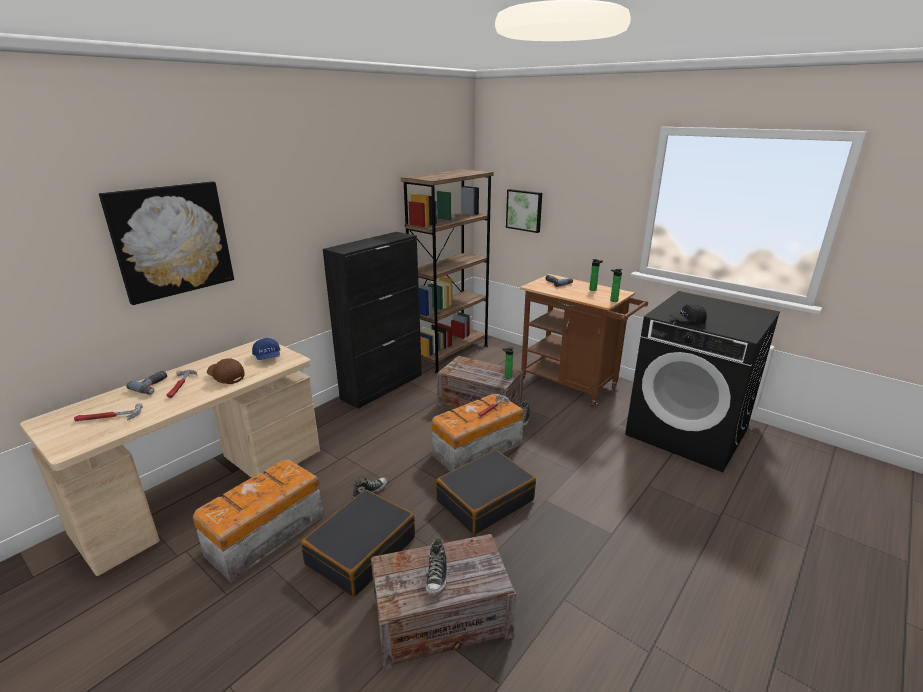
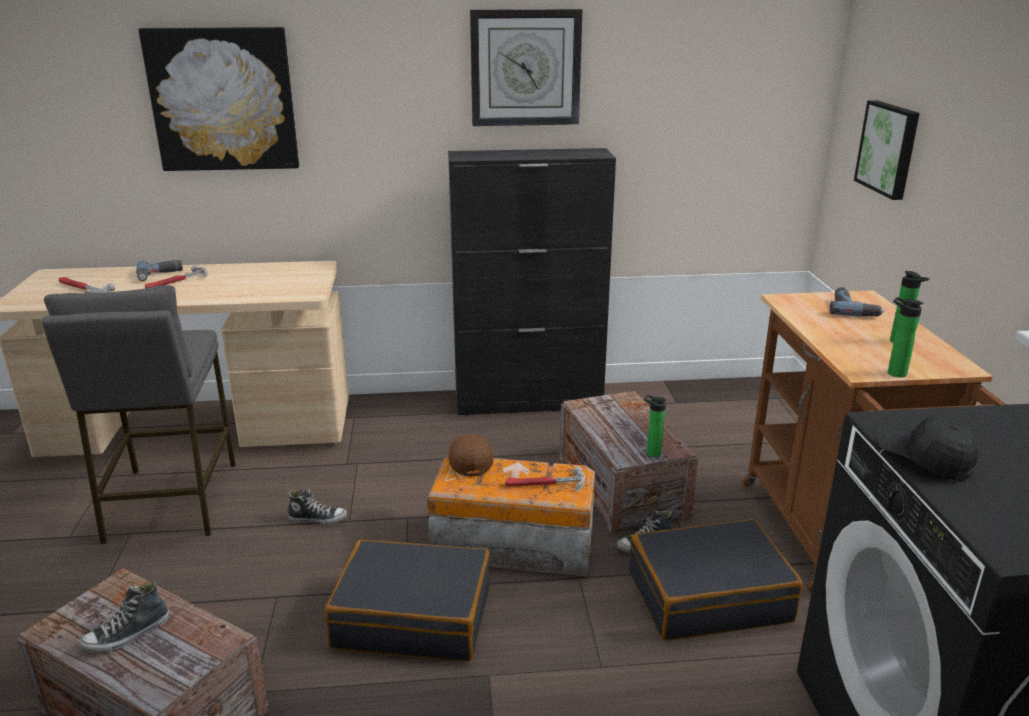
camera: 45 degrees right, 0 degrees up
(226, 377) = (221, 288): brown cap -> brown cap (469, 461)
(263, 535) = (170, 501): storage box -> grey stool
(268, 357) = (293, 282): blue cap -> none
(353, 191) = (525, 68): none -> wall clock
(361, 550) = (210, 577): black suitcase -> black suitcase (708, 596)
(450, 353) = (694, 396): brown bookcase -> none

